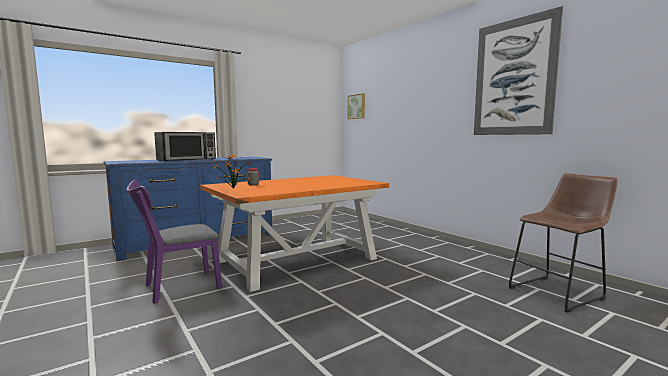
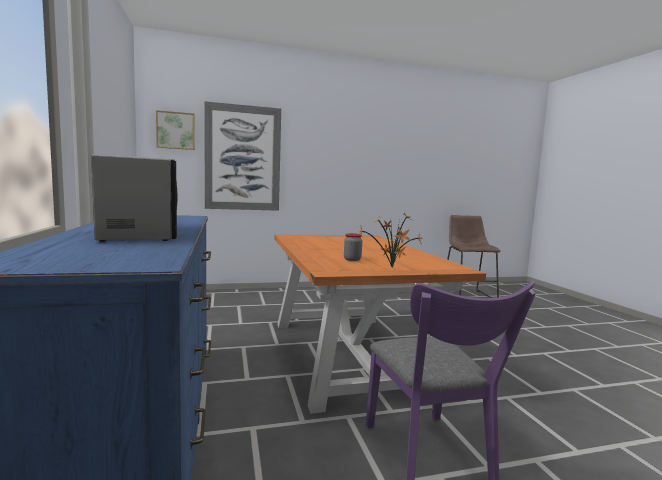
camera: 70 degrees left, 0 degrees up
(514, 78) = (395, 137): picture -> picture (243, 158)

